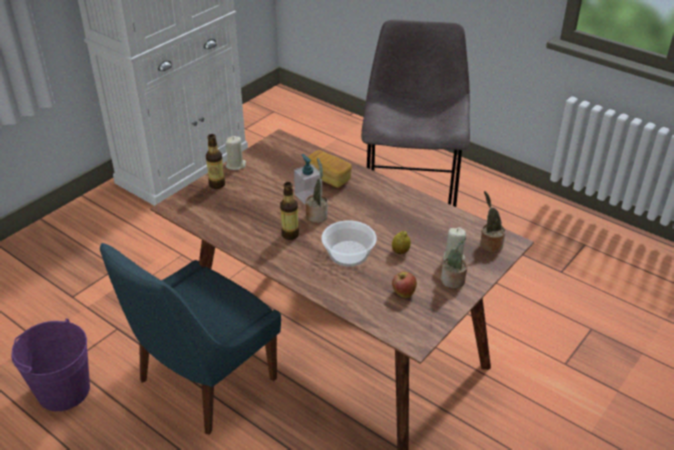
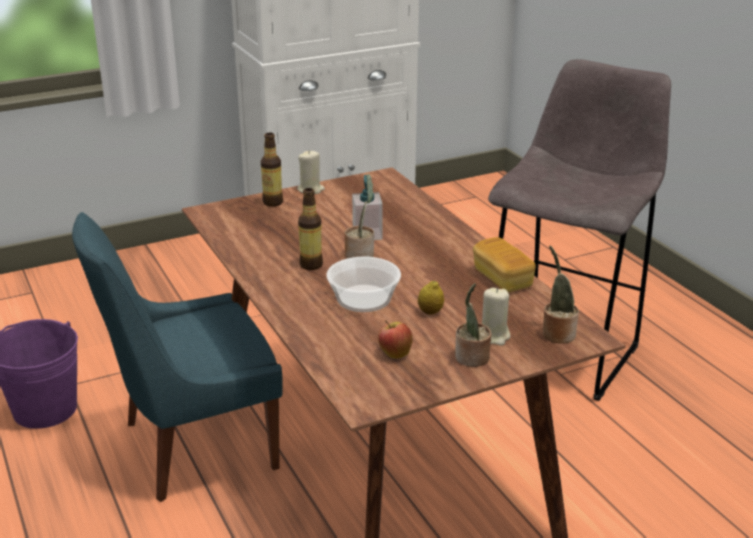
camera: 25 degrees right, 10 degrees down
(328, 177) = (408, 222): bread -> bread (502, 279)

